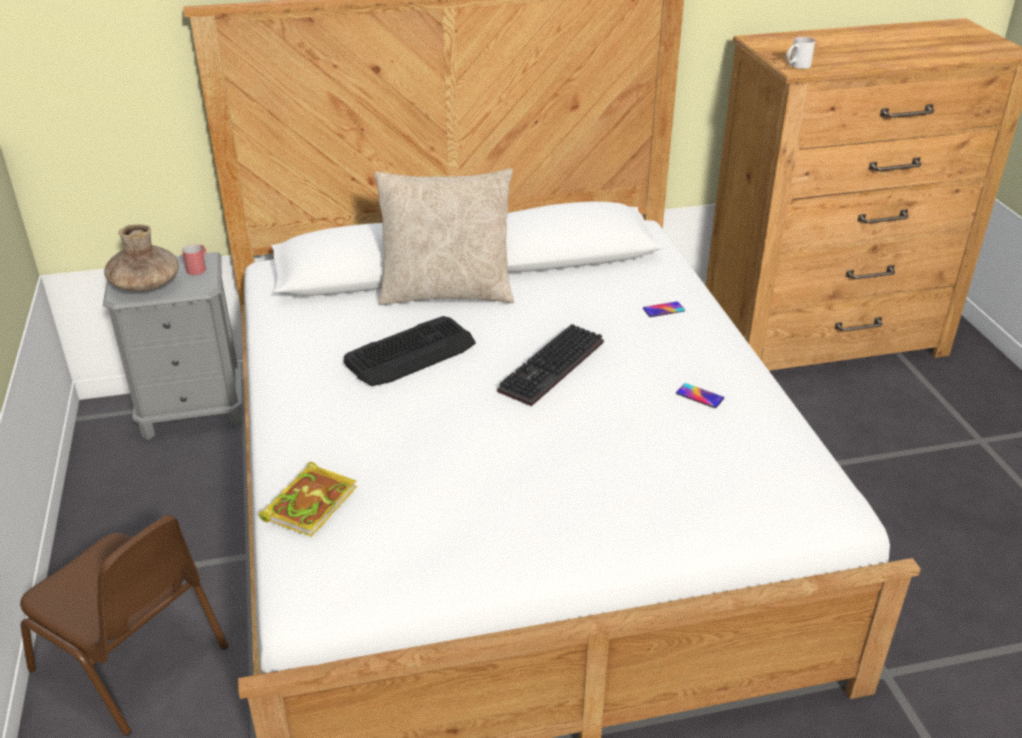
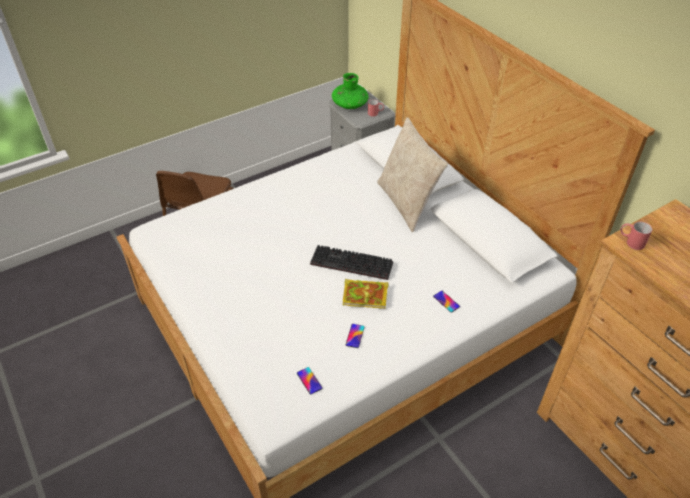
camera: 70 degrees right, 10 degrees up
(146, 285) = (350, 105): brown vase -> green vase
(311, 502) = (207, 211): book -> book (366, 295)
(411, 352) = (337, 207): keyboard -> none
(771, 456) = (309, 380): none -> phone
(796, 66) = (630, 242): white mug -> red mug

